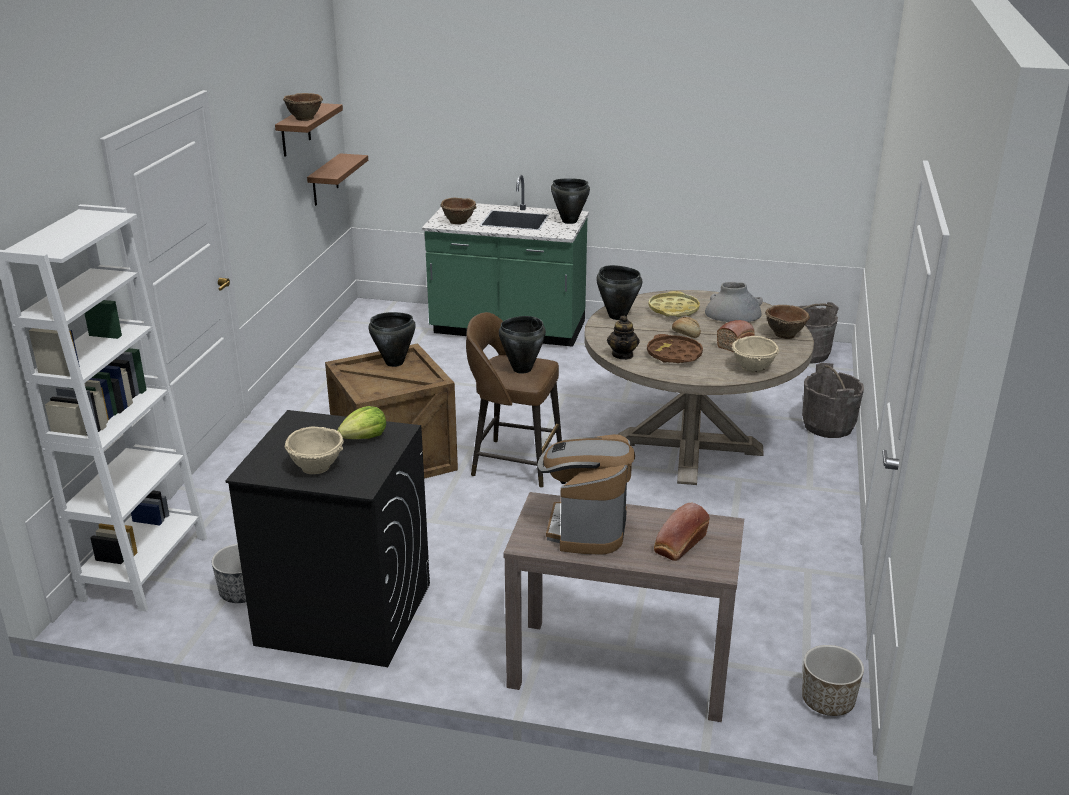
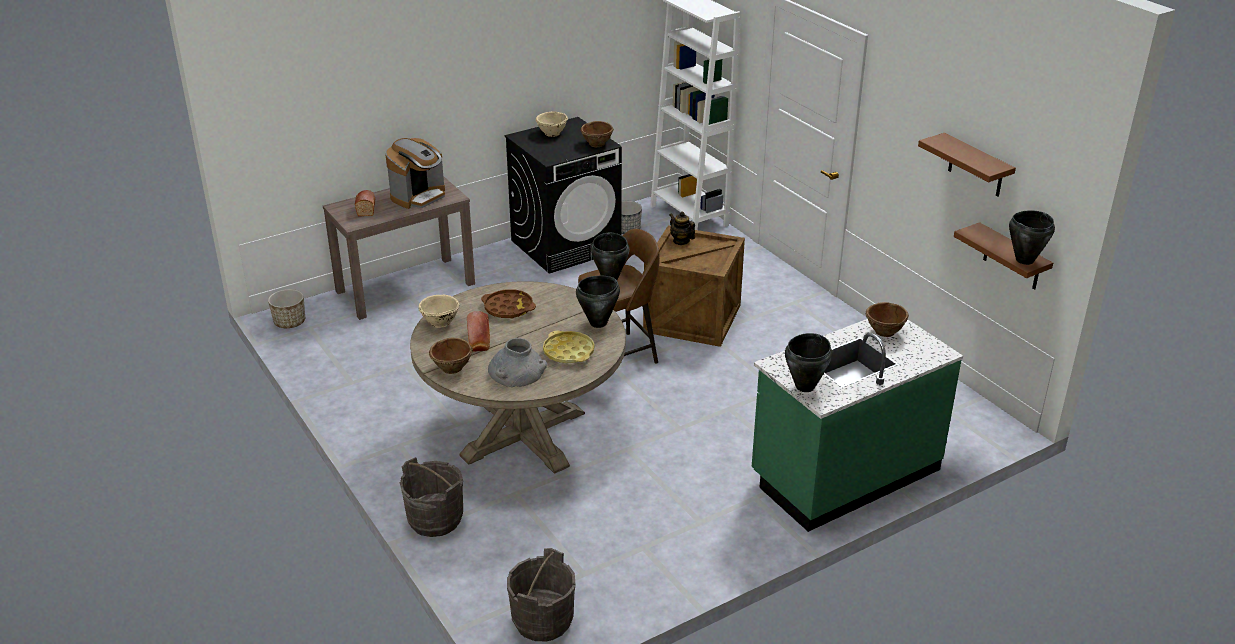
camera: 135 degrees right, 5 degrees up
(304, 118) = (949, 146): brown bowl -> brown bowl (597, 144)
(364, 437) = (558, 151): lettuce -> none
(394, 363) = (711, 262): black cooking pot -> black cooking pot (1024, 260)
(586, 528) = (419, 196): coffee machine -> coffee machine turned 75 degrees clockwise
(622, 355) = (541, 291): teapot -> teapot (681, 241)
(686, 334) = (525, 331): bread -> none

